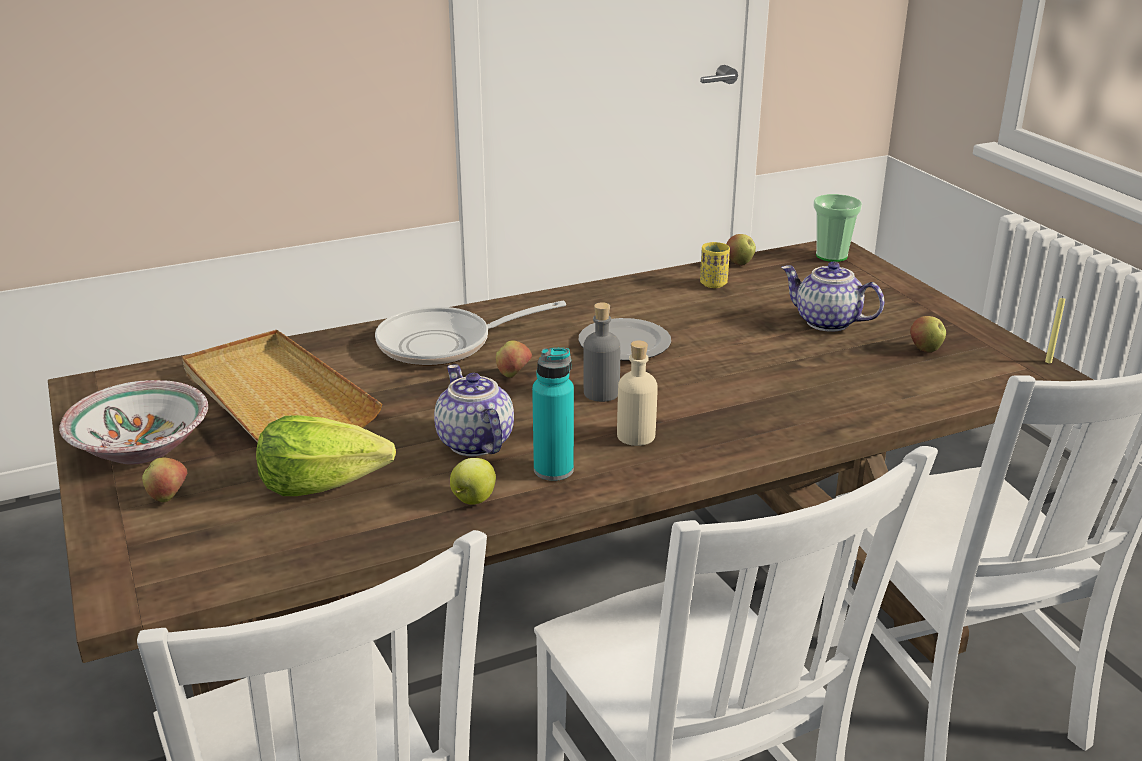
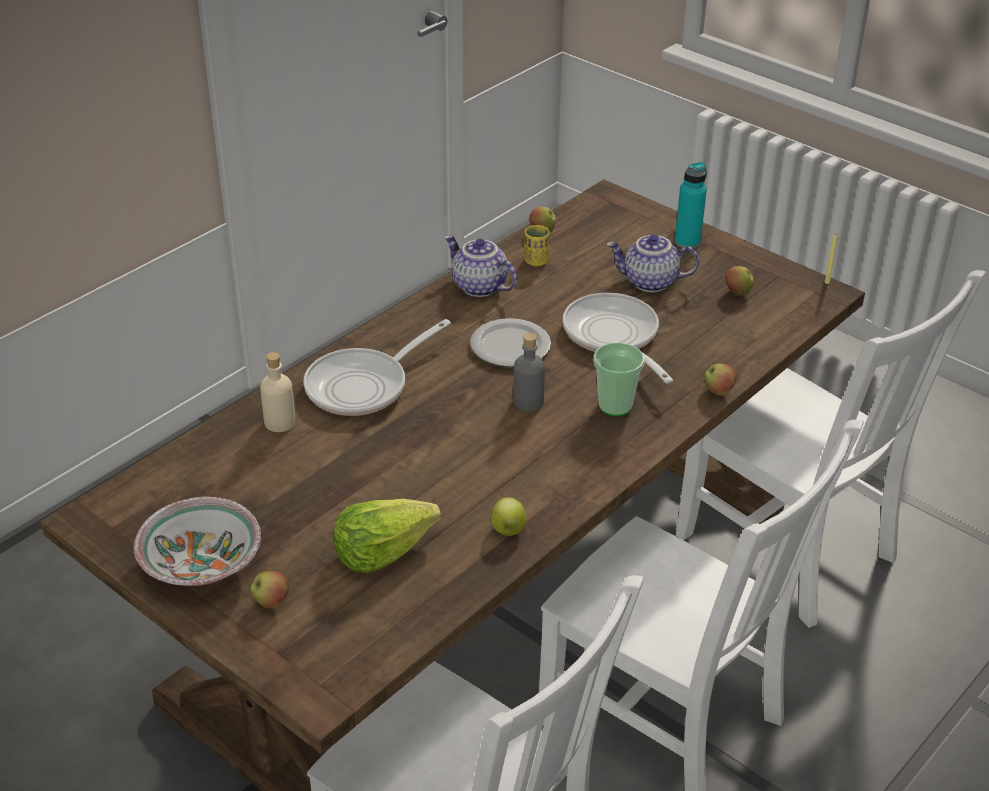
camera: 25 degrees left, 10 degrees up
(276, 397) = (269, 481): beige tray -> none
(473, 443) = (467, 479): teapot -> teapot (478, 287)
(514, 375) = (447, 403): apple -> apple (718, 391)
(553, 470) = (546, 486): turquoise bottle -> turquoise bottle (687, 242)
(636, 436) = (583, 436): beige bottle -> beige bottle (280, 422)
(746, 359) = (614, 337): none -> frying pan
(831, 255) = (609, 205): cup -> cup (615, 406)

